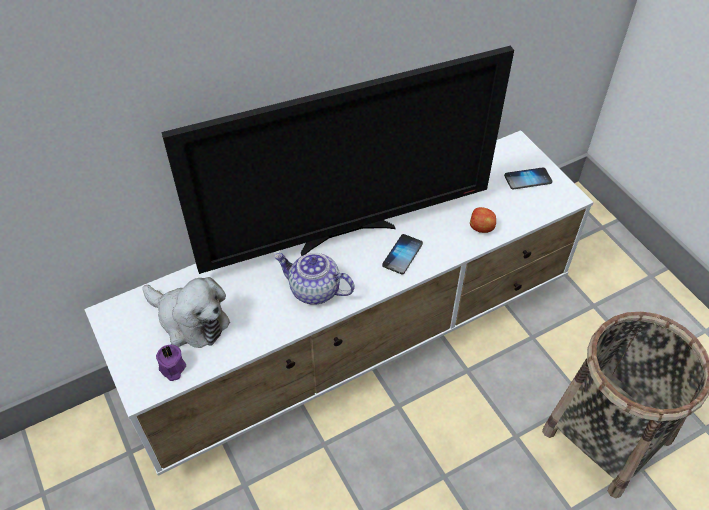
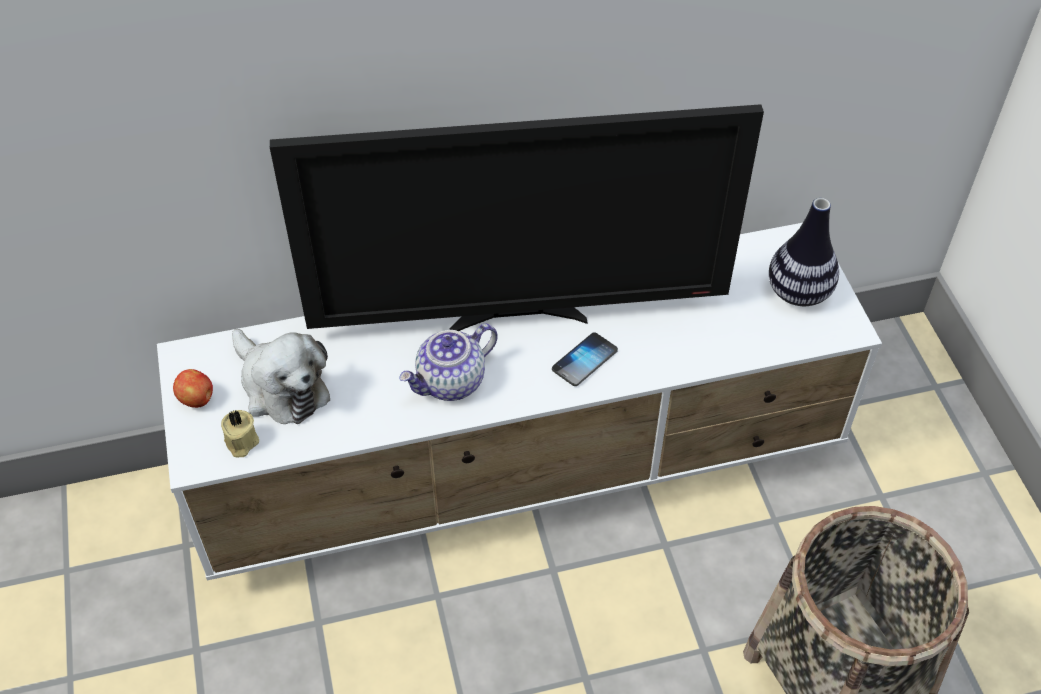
camera: 15 degrees right, 0 degrees up
(172, 369) = (241, 442): purple candle -> beige candle
(314, 290) = (451, 382): teapot -> teapot turned 75 degrees counterclockwise
(481, 228) = (707, 347): apple -> apple (197, 399)
(527, 179) = (798, 292): phone -> vase

